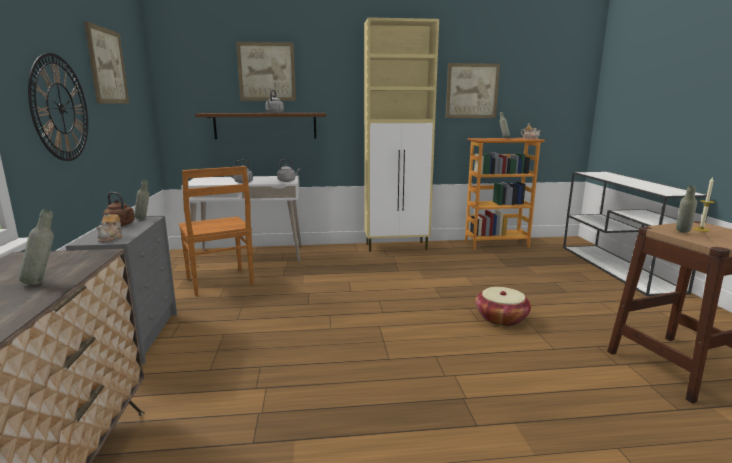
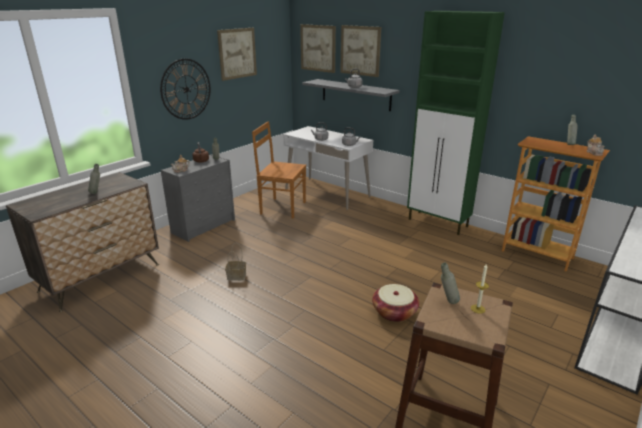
camera: 45 degrees right, 10 degrees up
(220, 282) = (282, 208): brown chair -> brown chair turned 90 degrees clockwise
(265, 125) = (355, 94): brown shelf -> grey shelf
(298, 365) = (237, 276): none -> basket
(397, 247) = (438, 223): beige cabinet -> green cabinet
(472, 91) = (544, 86): picture -> picture (318, 48)

